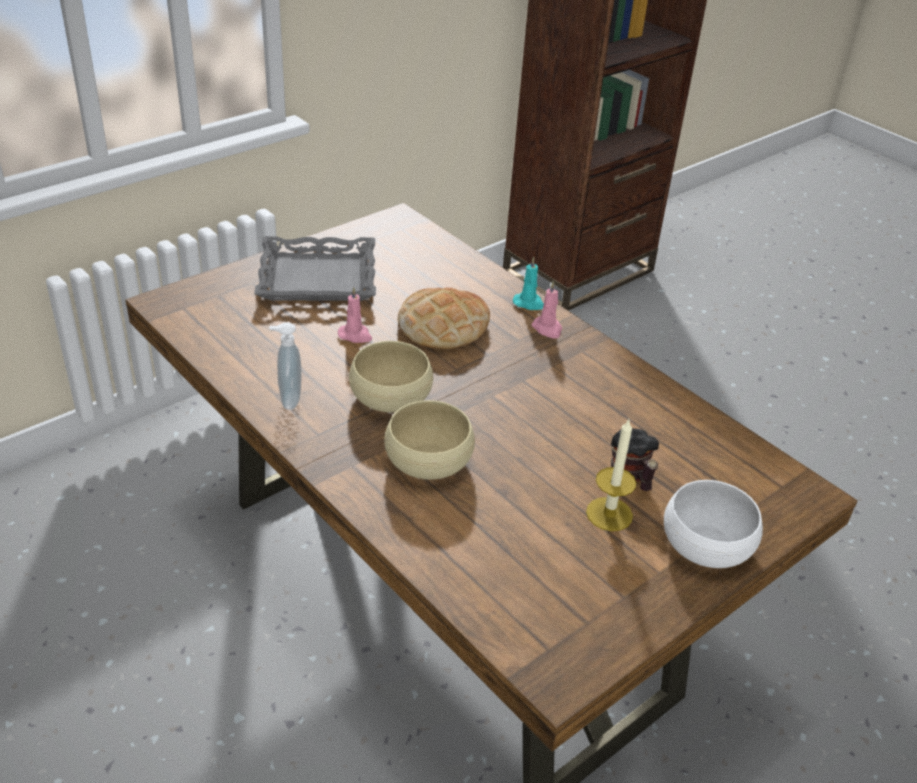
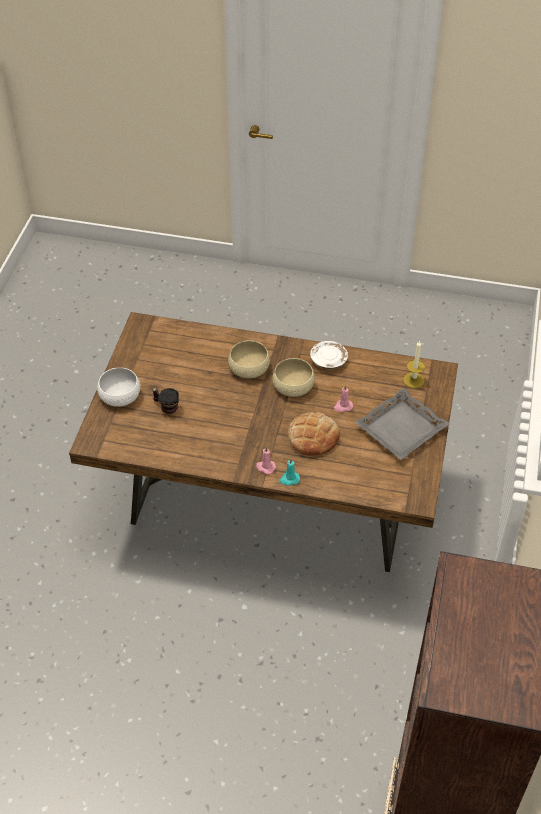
camera: 145 degrees right, 10 degrees up
(288, 400) = (328, 360): soap dispenser -> white plate
(609, 514) = (164, 386): candle -> candle (413, 380)

